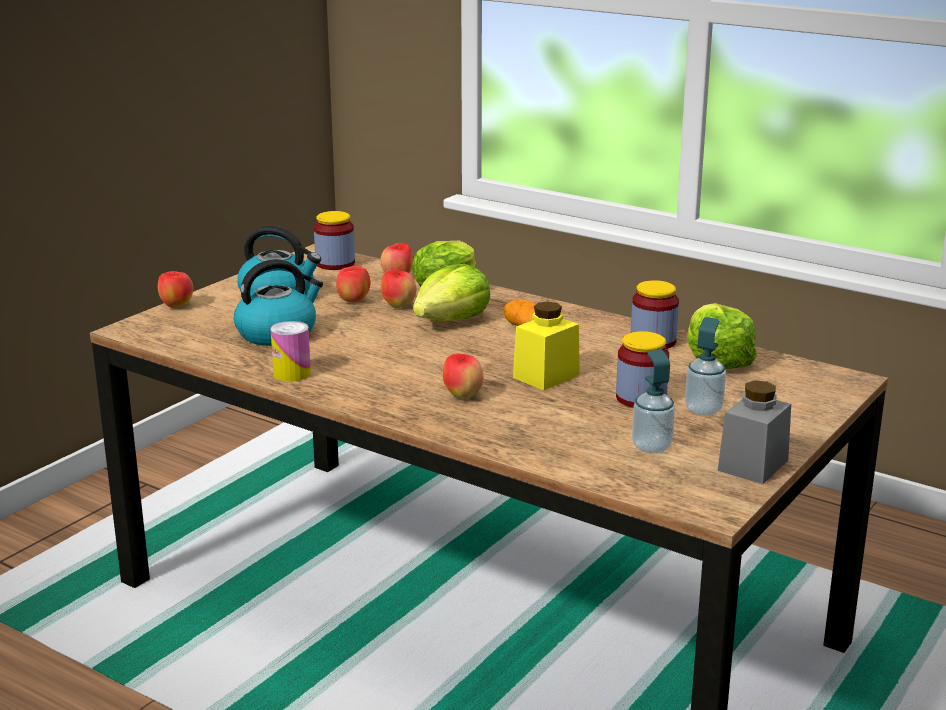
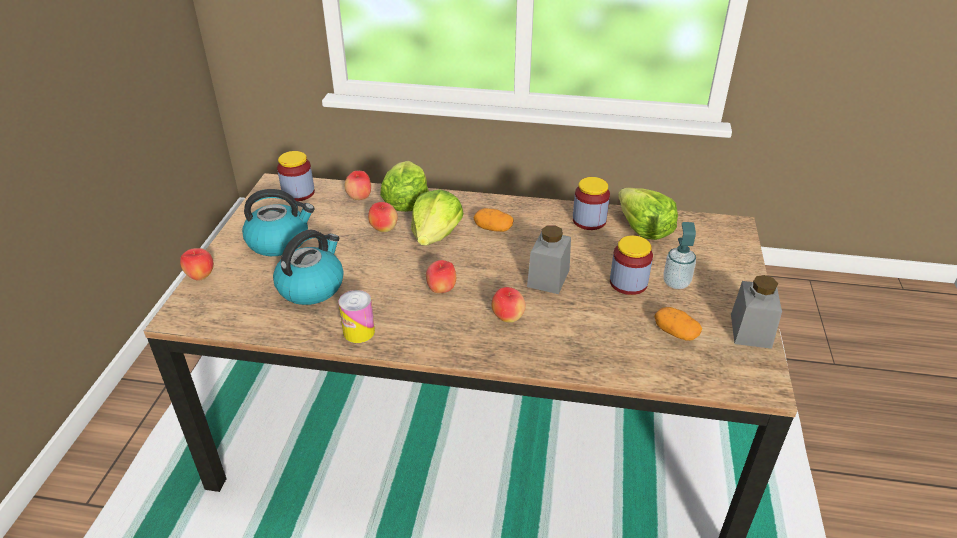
camera: 25 degrees left, 15 degrees up
(353, 301) = (345, 232): apple -> apple (441, 290)
(546, 376) = (548, 278): yellow jar -> grey jar
(651, 447) = (675, 333): soap dispenser -> potato

